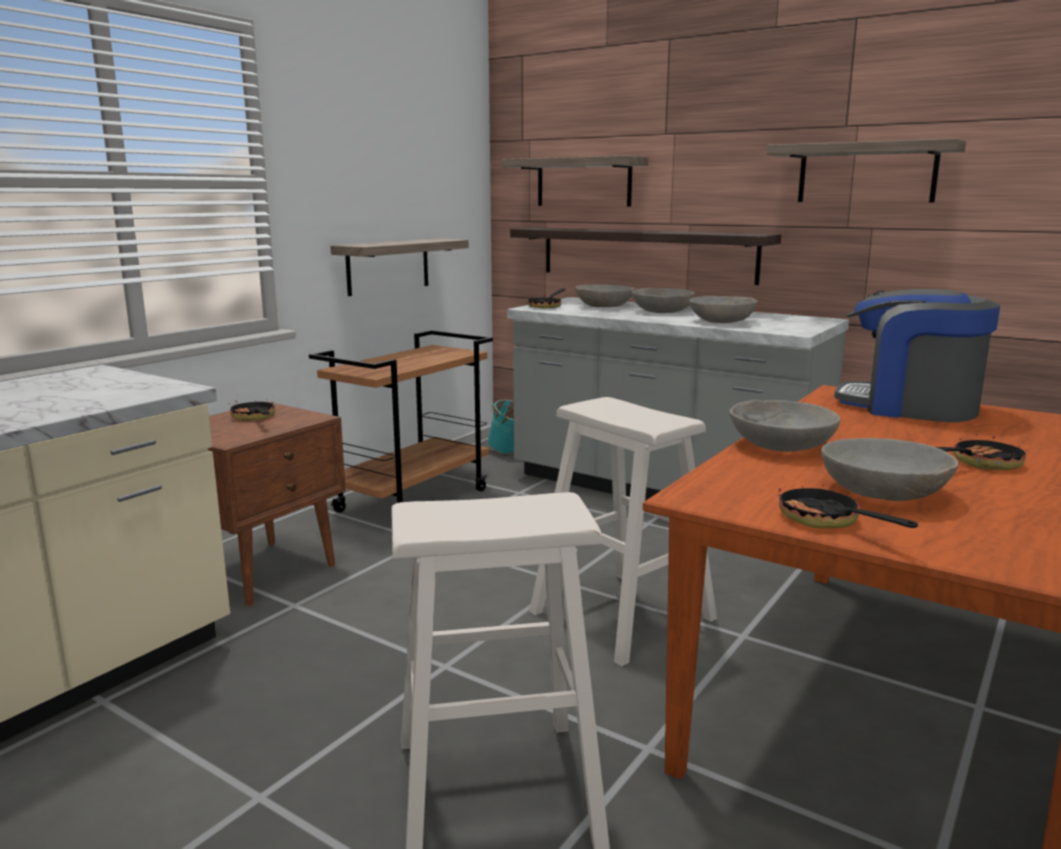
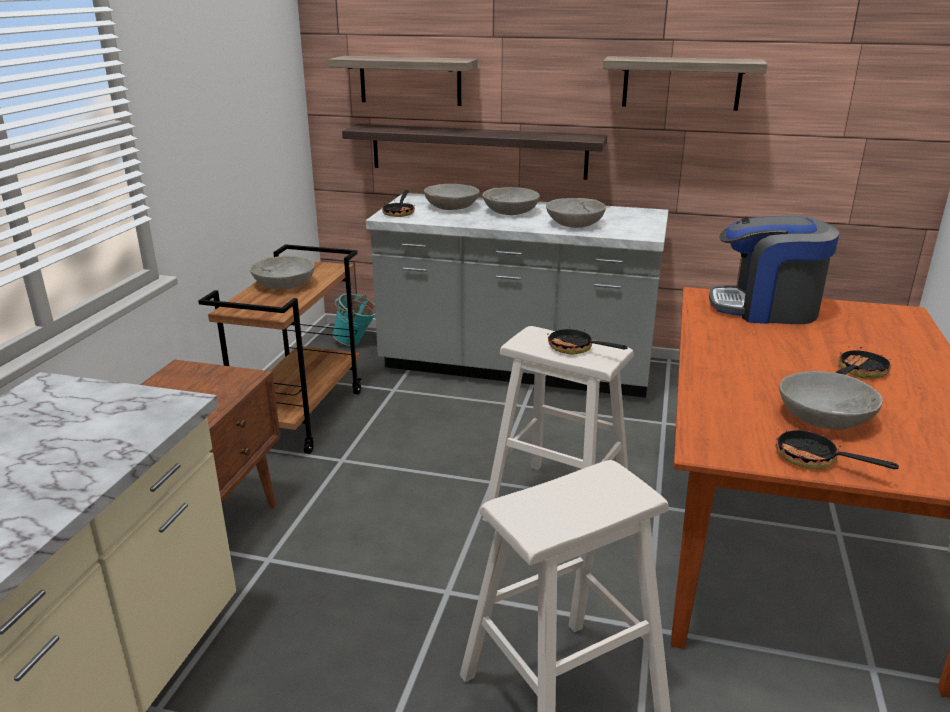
camera: 20 degrees left, 10 degrees up
(254, 418) = (185, 387): frying pan -> frying pan (576, 349)
(388, 266) = (236, 185): shelf -> none
(780, 445) = (716, 373): grey bowl -> grey bowl (284, 285)

